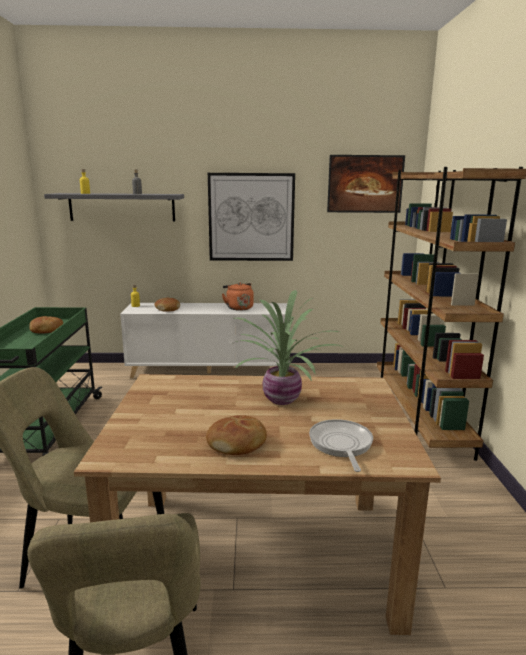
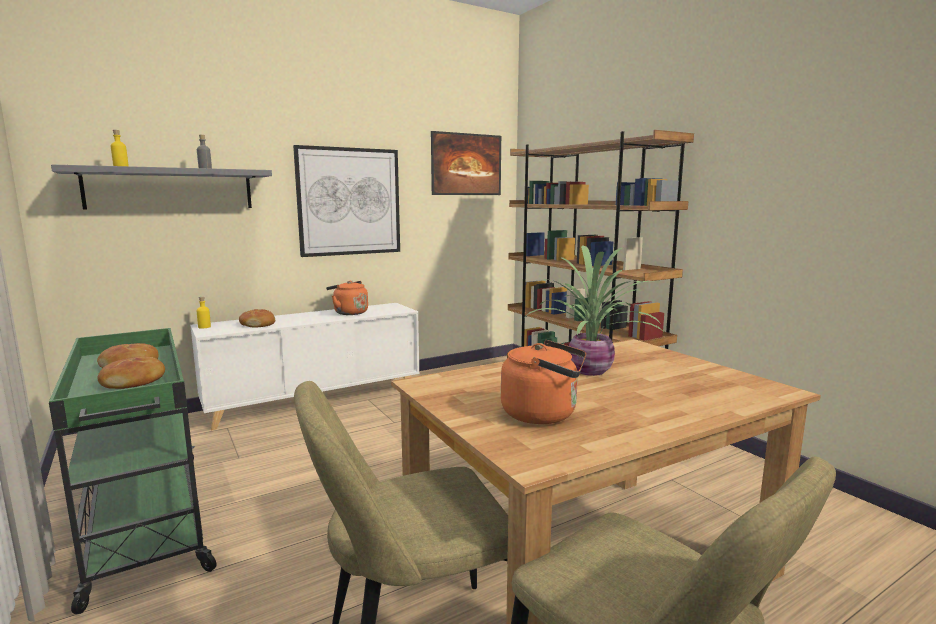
camera: 30 degrees left, 5 degrees down
(179, 426) = (544, 414): none -> orange kettle
(237, 443) = (631, 413): bread -> bread (134, 382)
(341, 445) = (712, 392): frying pan -> none

